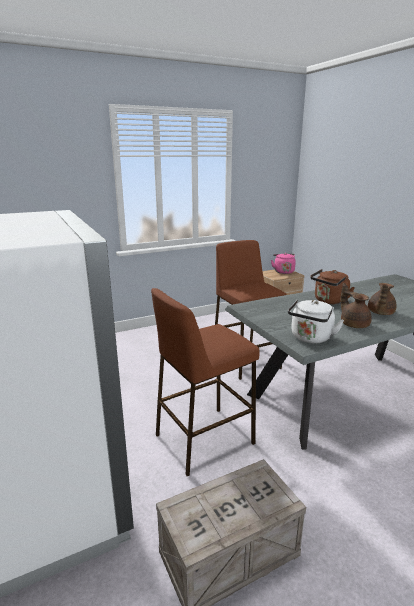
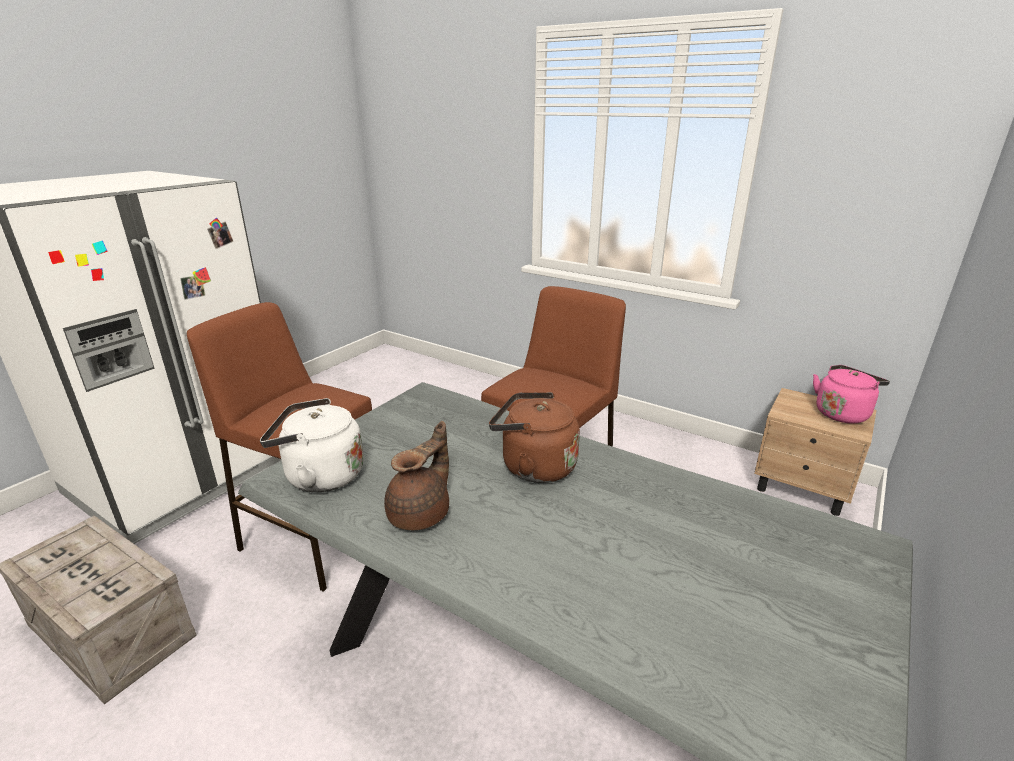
camera: 60 degrees right, 5 degrees up
(380, 313) = (521, 543): brown teapot -> none

